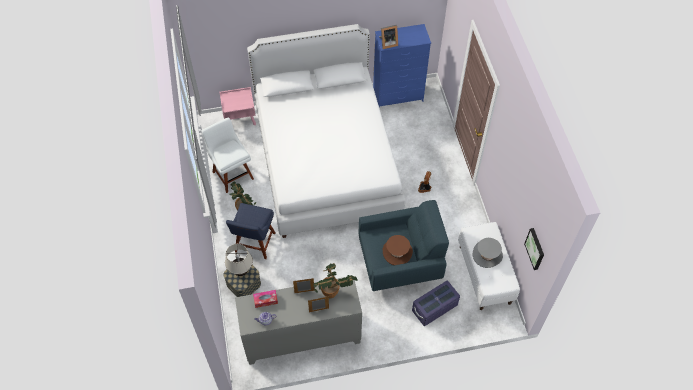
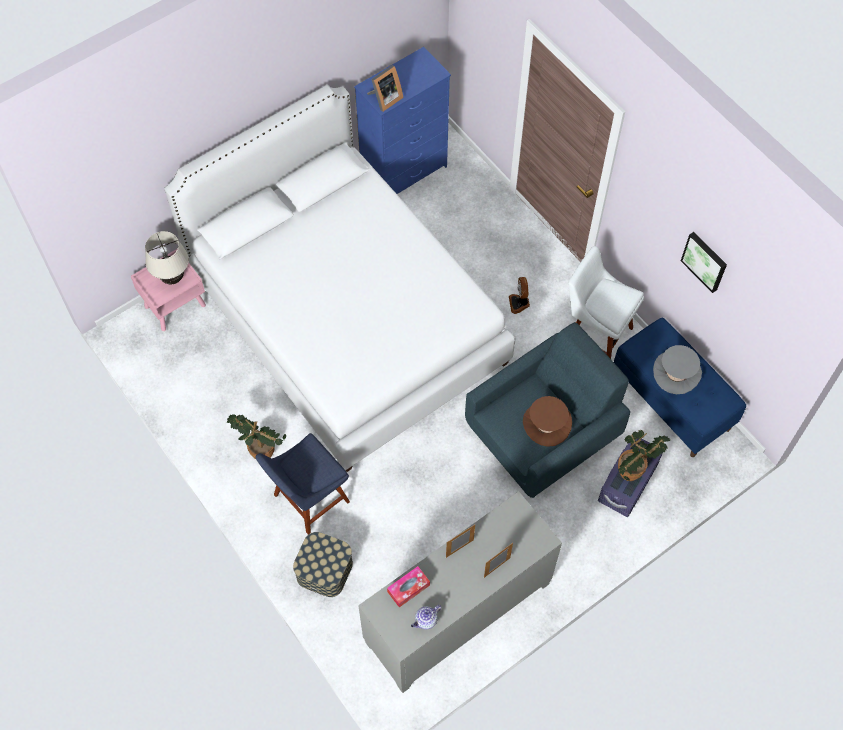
camera: 25 degrees left, 5 degrees up
(232, 174) = (211, 401): white chair -> white chair (595, 333)
(241, 271) = (320, 555): beige table lamp -> beige table lamp (173, 278)
(254, 244) = (308, 500): blue chair -> blue chair turned 60 degrees clockwise
(333, 293) = (504, 531): potted plant -> potted plant (634, 471)
(485, 274) = (672, 401): white bench -> blue bench
(535, 248) = (772, 341): picture -> picture (705, 261)

